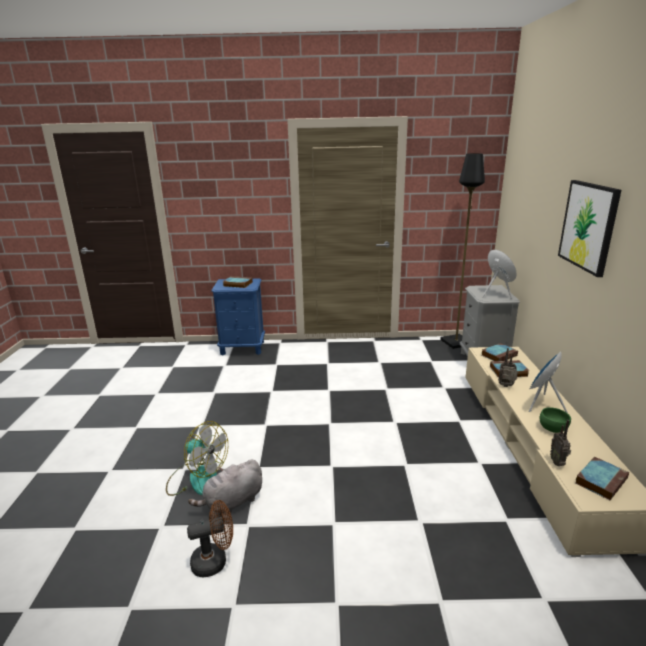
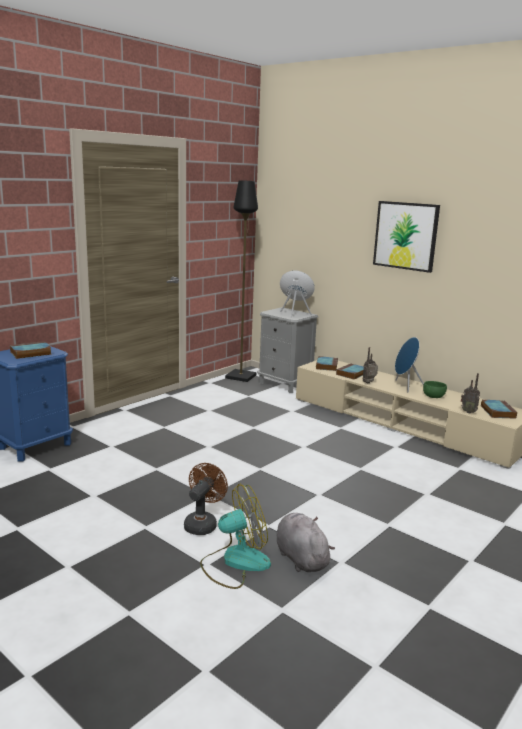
camera: 50 degrees left, 5 degrees down
(215, 560) = (367, 596): brown fan -> brown fan (202, 523)
(232, 502) = (300, 558): grey plush toy -> grey plush toy turned 150 degrees clockwise

